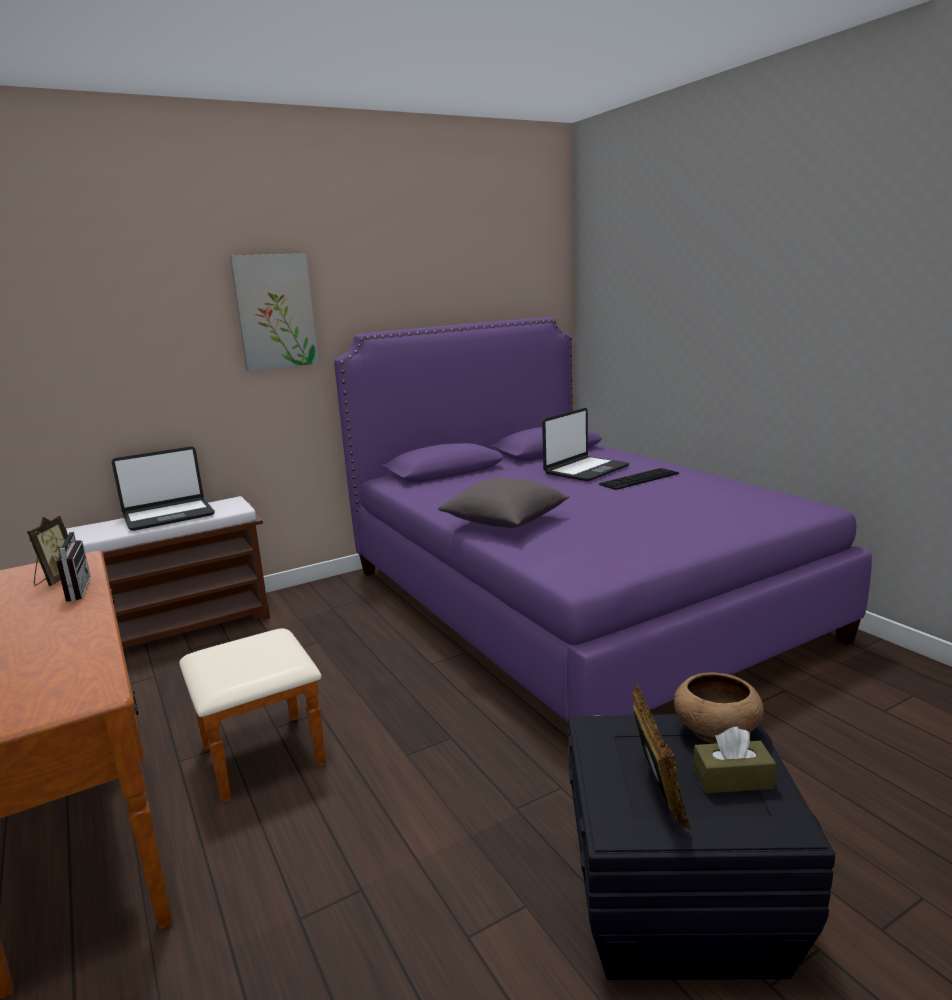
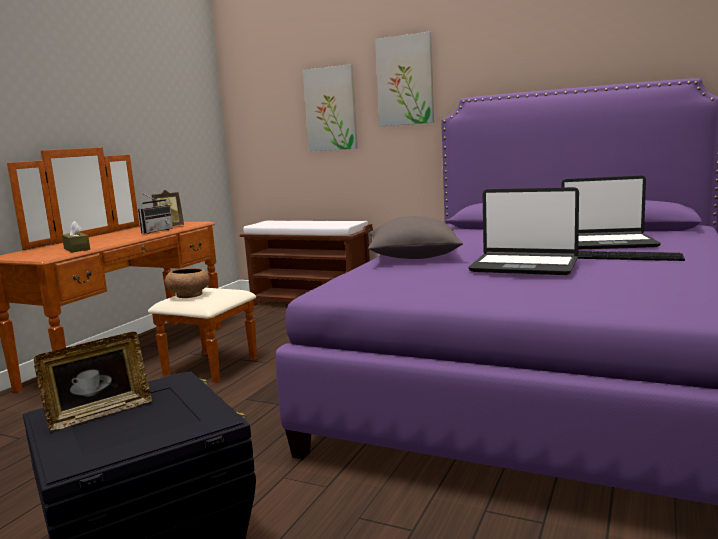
camera: 55 degrees right, 5 degrees down
(163, 349) = (331, 109): none -> picture
(168, 515) = (311, 222): laptop -> laptop (524, 266)
(715, 730) = (200, 414): brown bowl -> brown bowl (189, 295)
(732, 779) = (129, 433): brown tissue box -> brown tissue box (77, 249)

